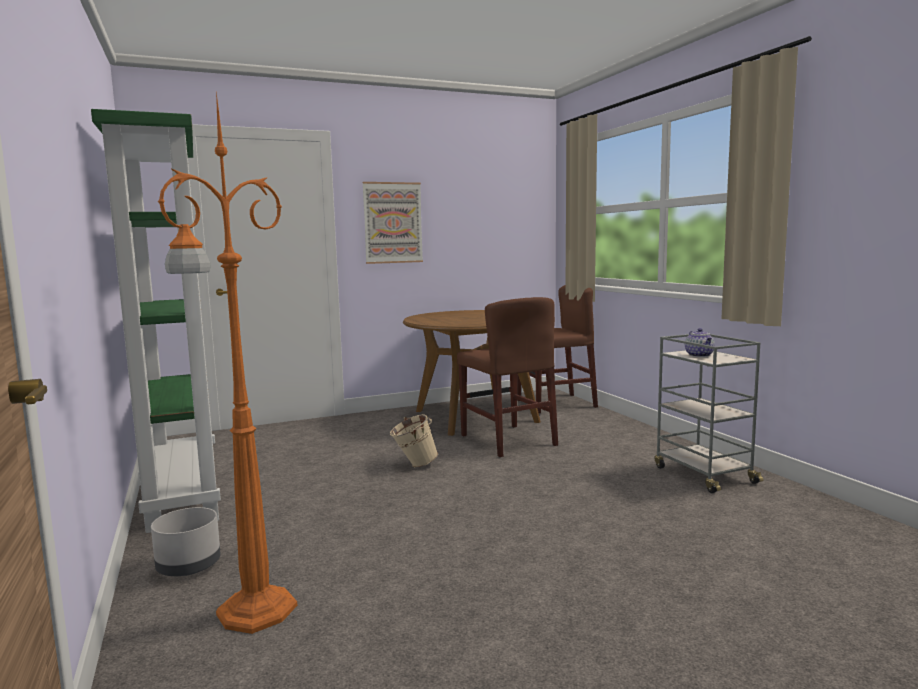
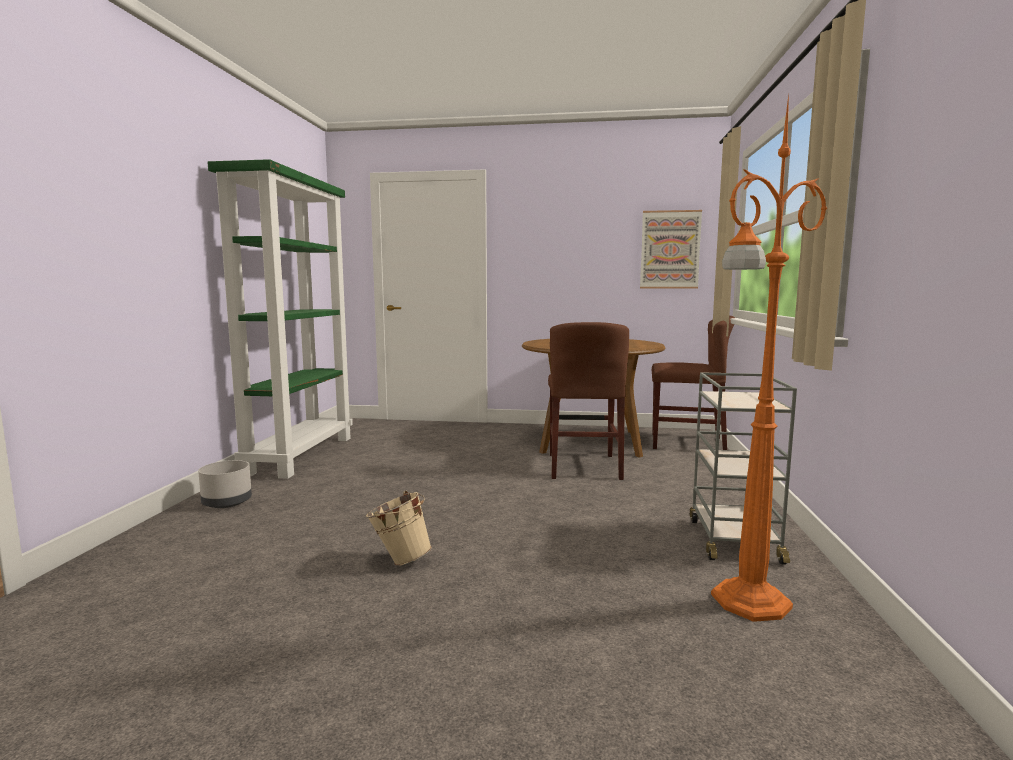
camera: 30 degrees right, 0 degrees up
(253, 612) = (209, 541): orange floor lamp -> orange floor lamp (747, 601)
(392, 223) = (539, 251): picture -> picture (670, 250)
(414, 465) = (471, 470): beige bucket -> beige bucket (399, 560)
(699, 355) = (733, 397): teapot -> none

